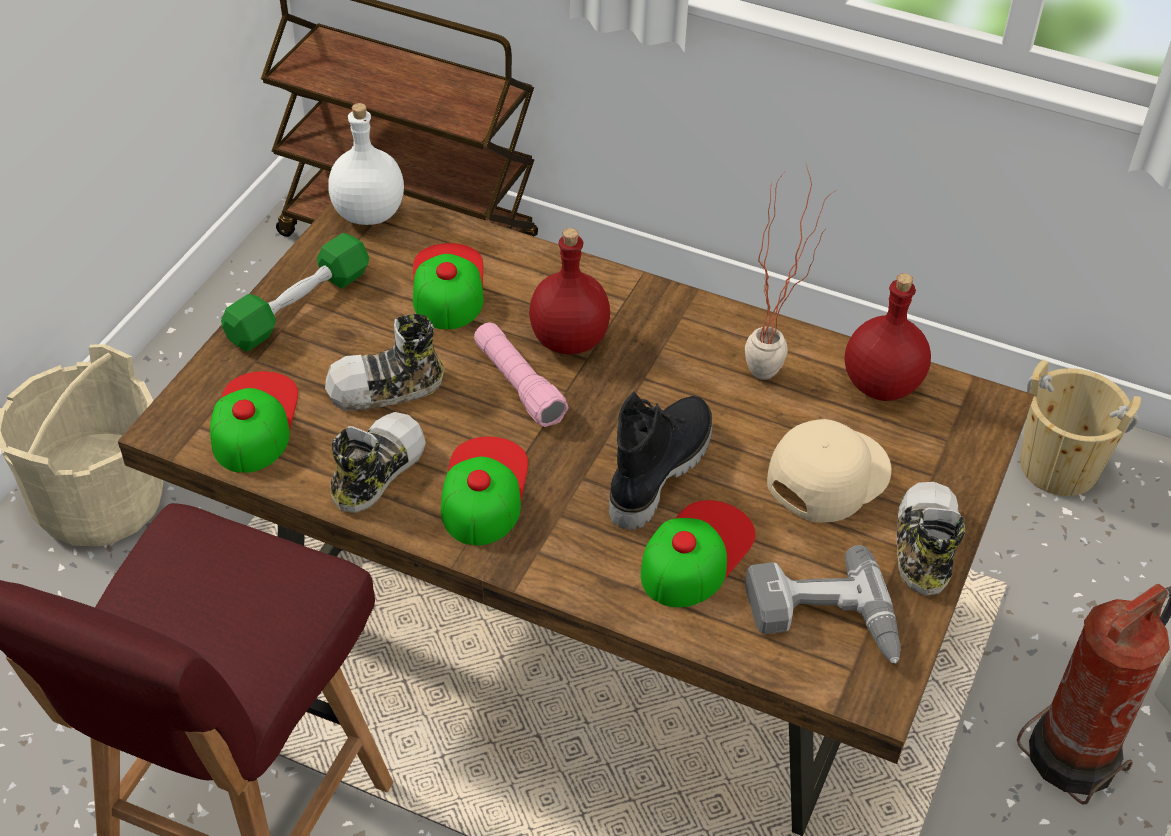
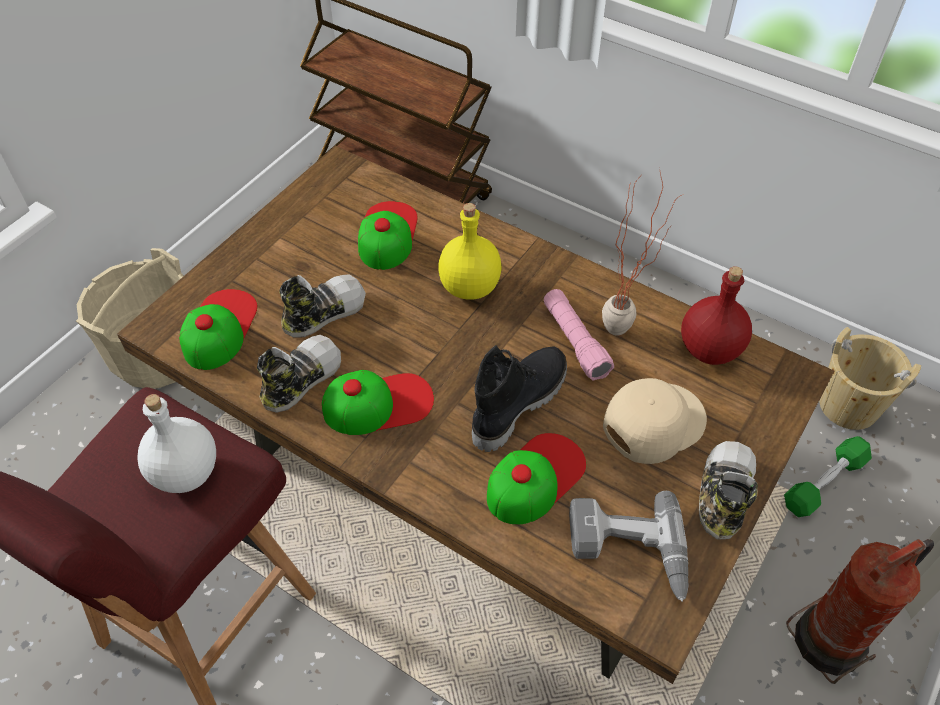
camera: 10 degrees right, 5 degrees up
(298, 307) = (273, 241): green dumbbell -> green dumbbell (824, 483)
(370, 214) = (342, 173): white bottle -> white bottle (187, 473)
(386, 388) = (323, 312): shoe -> shoe turned 150 degrees clockwise
(483, 489) = (378, 404): cap -> cap turned 60 degrees clockwise
(518, 385) = (423, 320): pink flashlight -> pink flashlight (575, 341)
(567, 339) = (468, 286): red bottle -> yellow bottle

